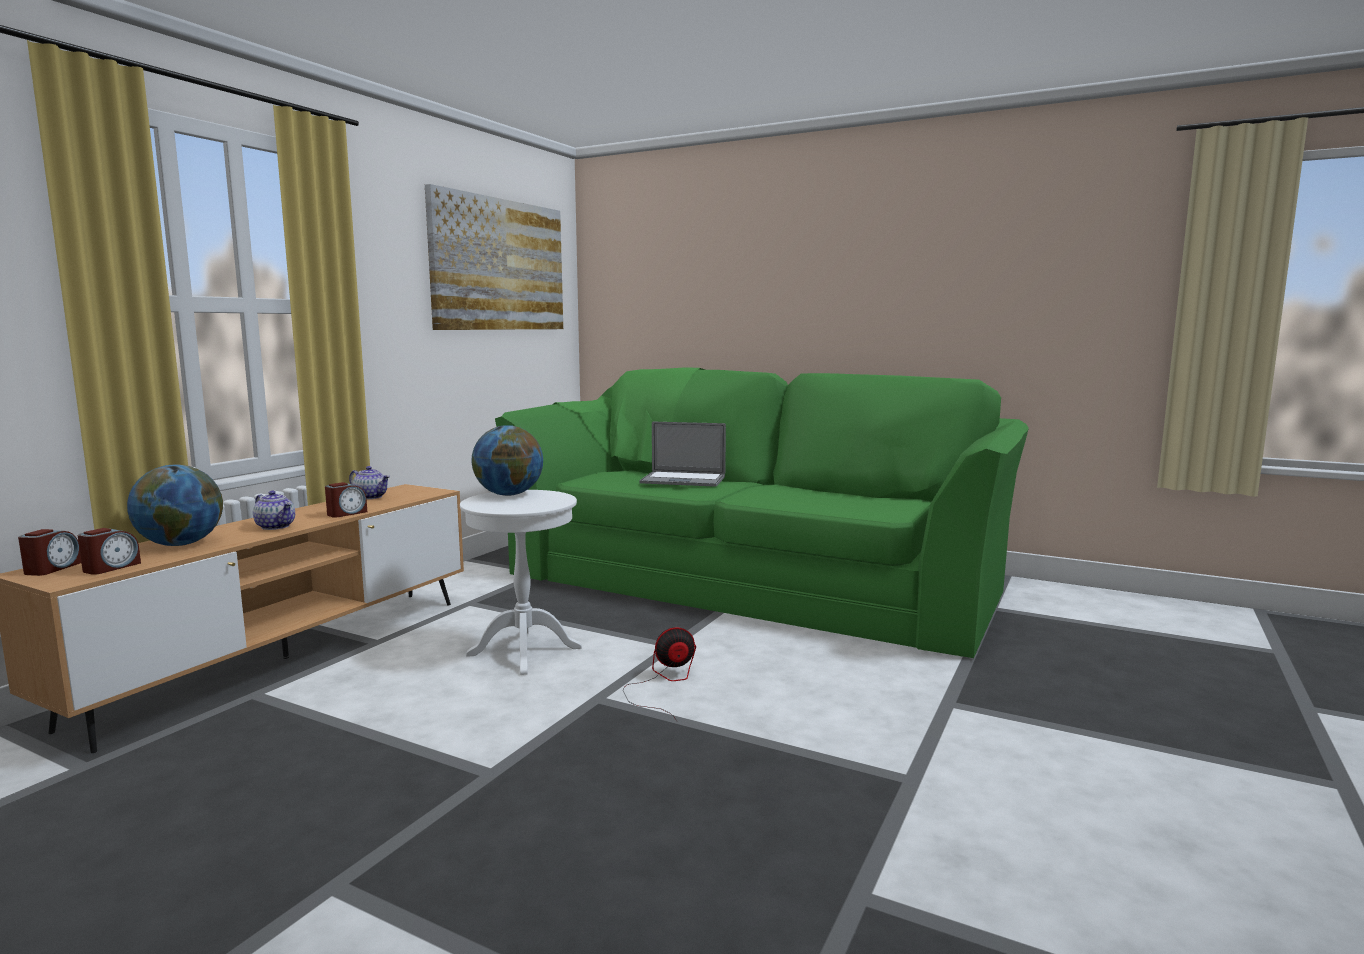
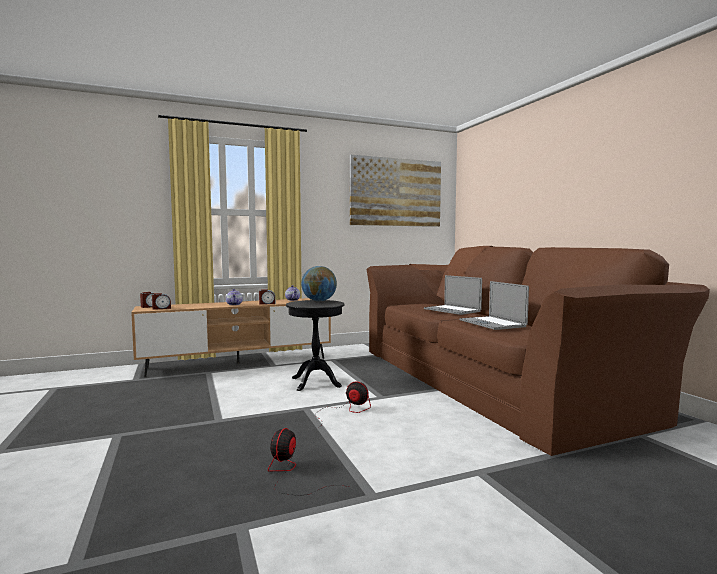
camera: 40 degrees right, 5 degrees down
(180, 544) = (195, 305): globe -> none
(524, 651) = (316, 382): white side table -> black side table
(753, 578) = (491, 379): green sofa -> brown sofa
(773, 800) = (290, 473): none -> fan
(793, 495) = (492, 323): none -> laptop

